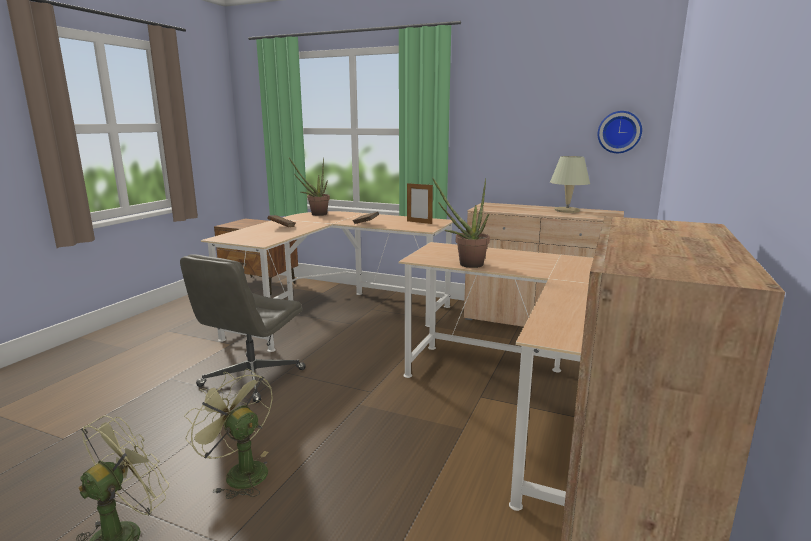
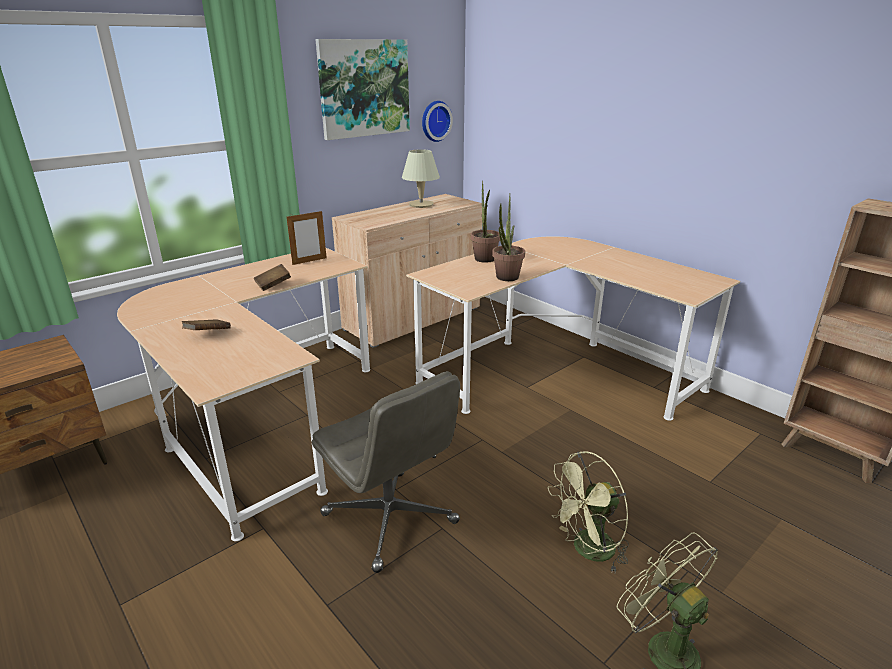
camera: 65 degrees left, 10 degrees up
(315, 214) = (153, 302): potted plant -> potted plant (485, 260)
(533, 96) = (364, 88): none -> picture

